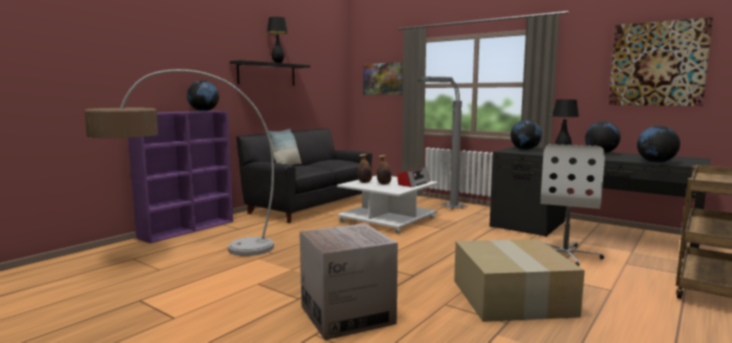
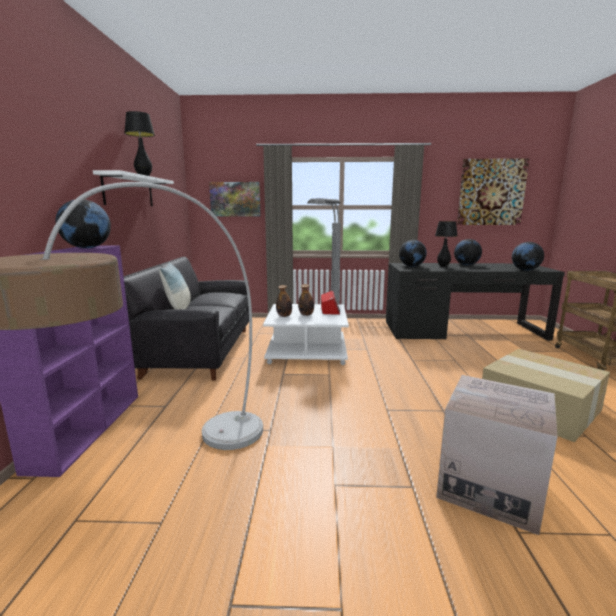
camera: 35 degrees left, 5 degrees up
(267, 74) = (129, 191): black shelf -> white shelf
(566, 254) = (485, 353): white office chair -> none

